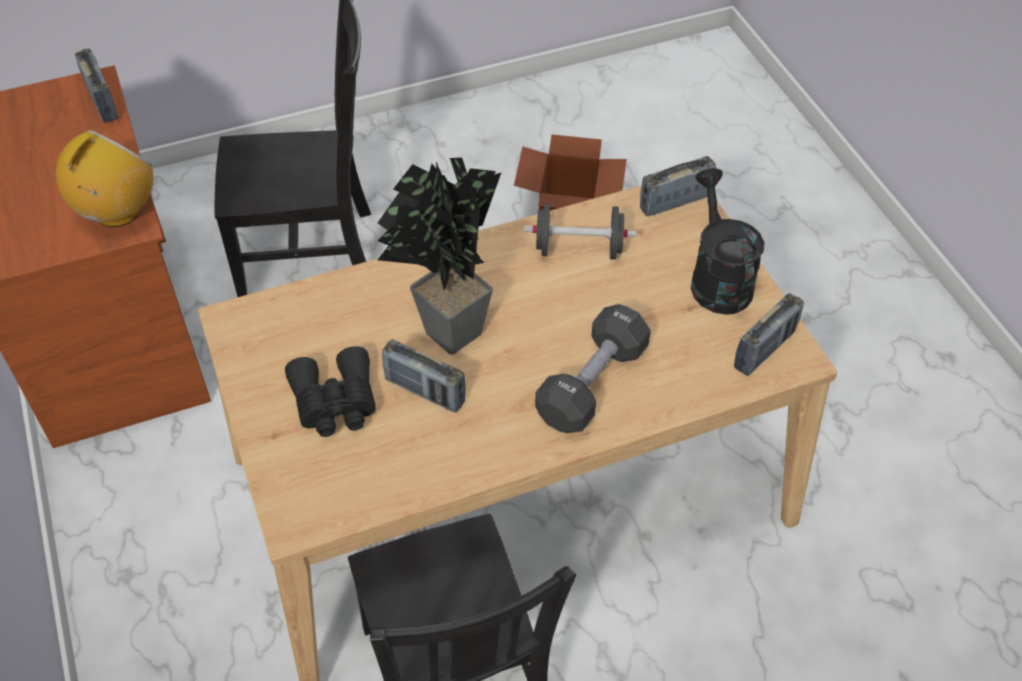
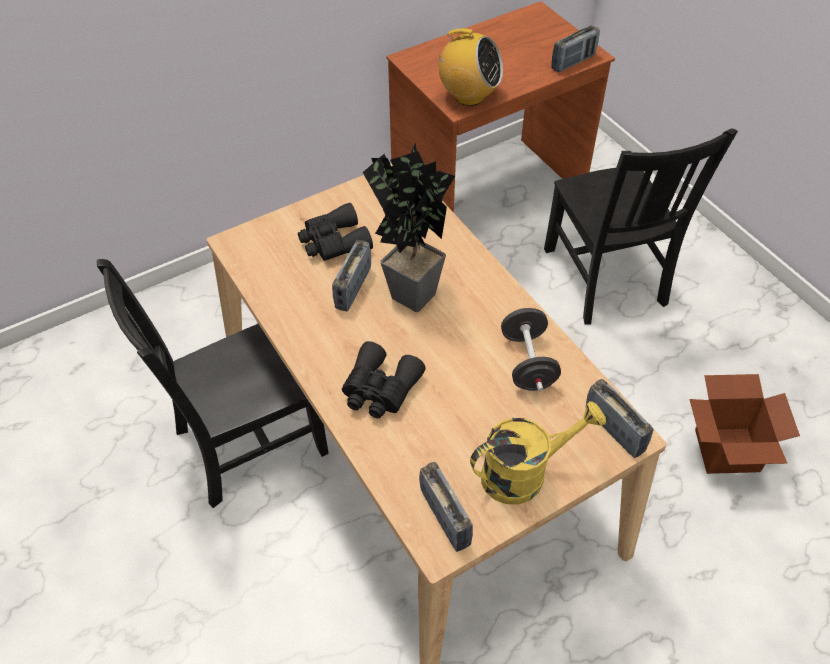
camera: 80 degrees right, 0 degrees up
(592, 384) = (380, 390): black dumbbell -> black binoculars
(717, 278) = (524, 472): black watering can -> yellow watering can
(764, 350) = (445, 517): radio -> radio turned 150 degrees counterclockwise

